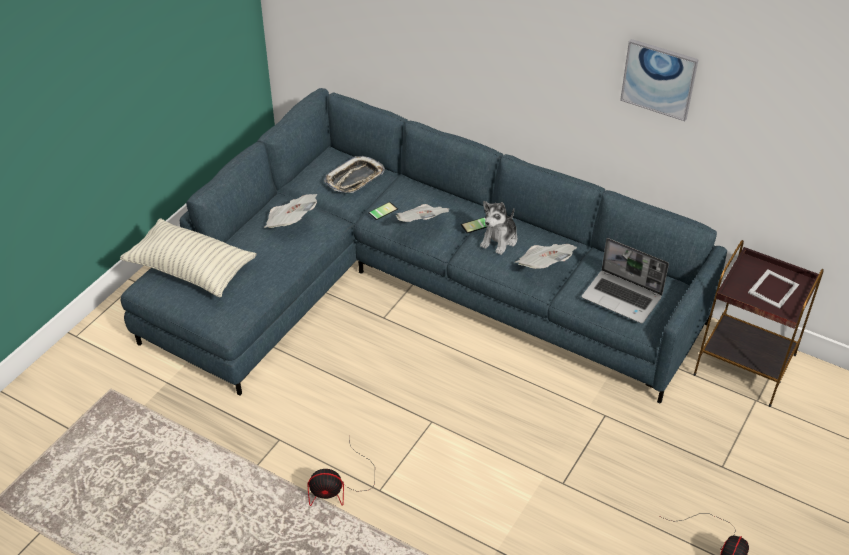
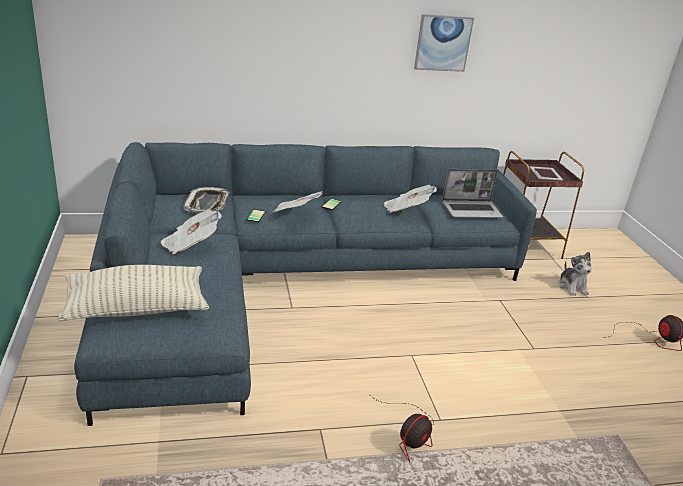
camera: 45 degrees left, 15 degrees down
(499, 240) = (359, 206): plush toy -> plush toy (572, 287)

